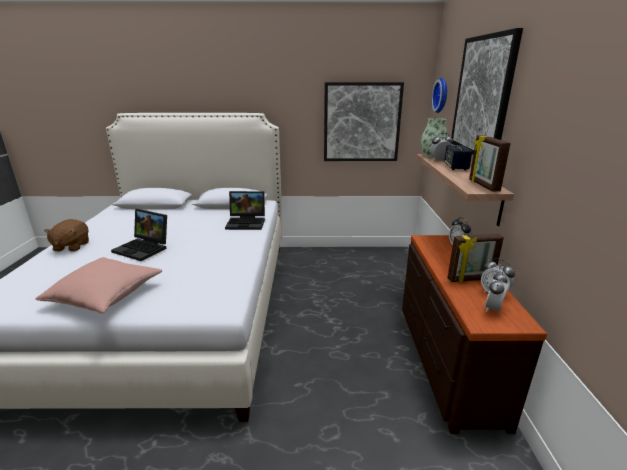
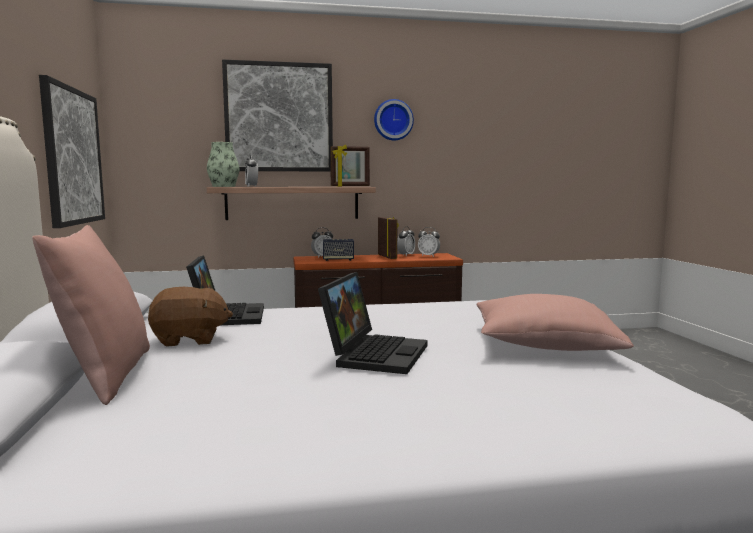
camera: 100 degrees left, 15 degrees down
(71, 246) = (395, 432): brown plush toy -> brown plush toy (189, 340)
(176, 211) = (105, 376): none -> pink pillow
(442, 95) = (155, 121): wall clock -> wall clock (393, 120)
(456, 167) = (283, 186): speaker -> speaker (338, 260)

